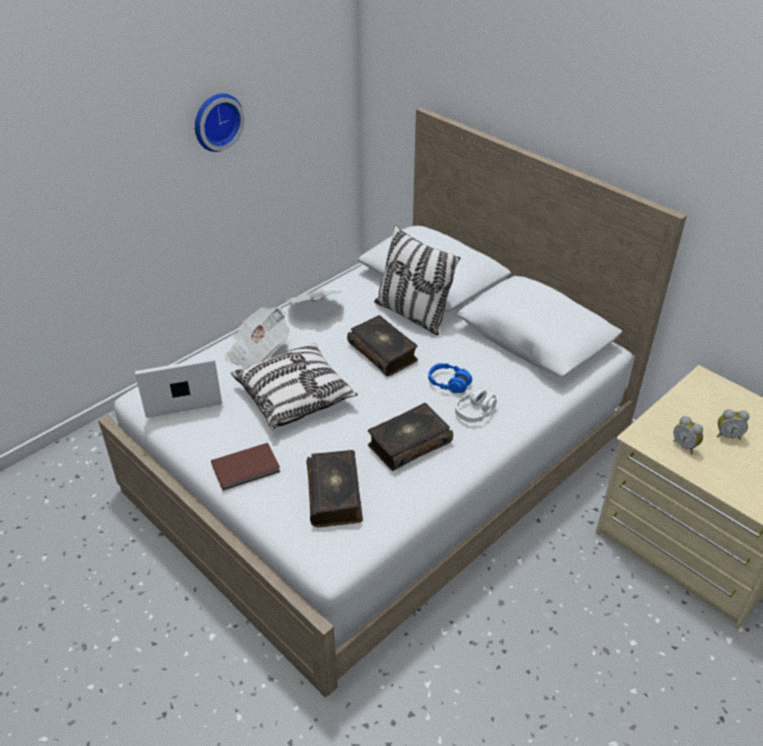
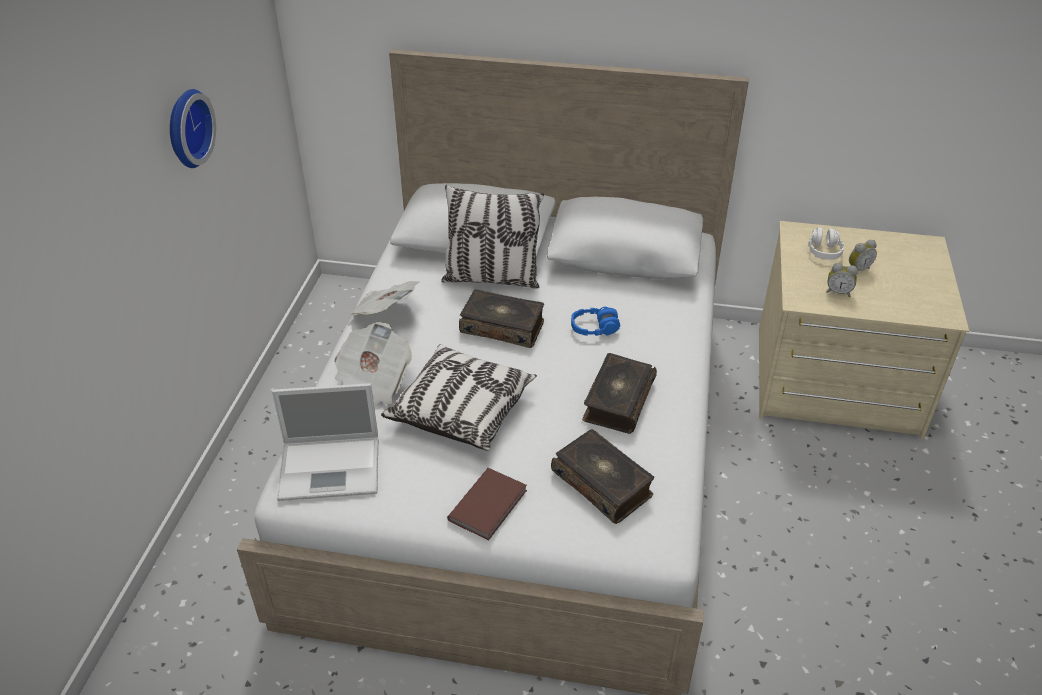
camera: 35 degrees left, 0 degrees up
(180, 394) = (332, 467): laptop -> laptop turned 135 degrees counterclockwise
(475, 411) = (644, 343): white headphones -> white headphones (824, 251)

